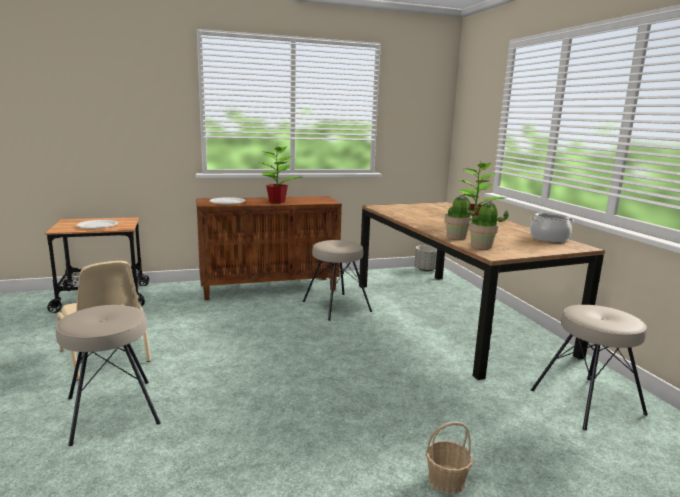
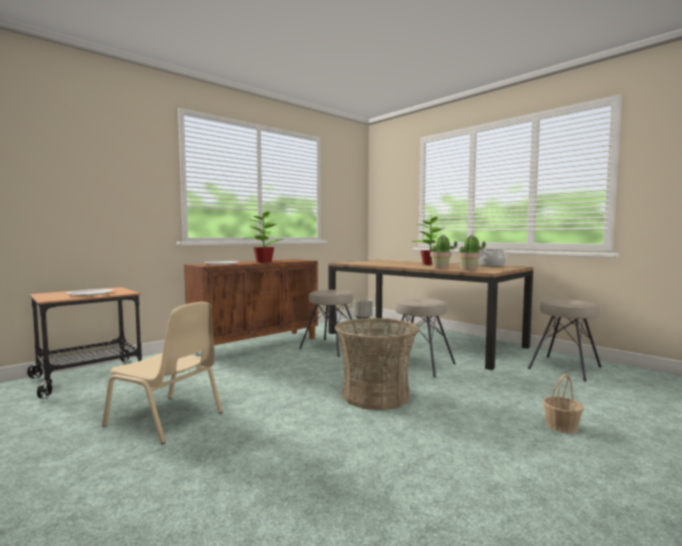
camera: 25 degrees left, 10 degrees down
(111, 411) = (239, 457): beige stool -> beige stool (419, 365)
(301, 379) = (376, 395): none -> basket

